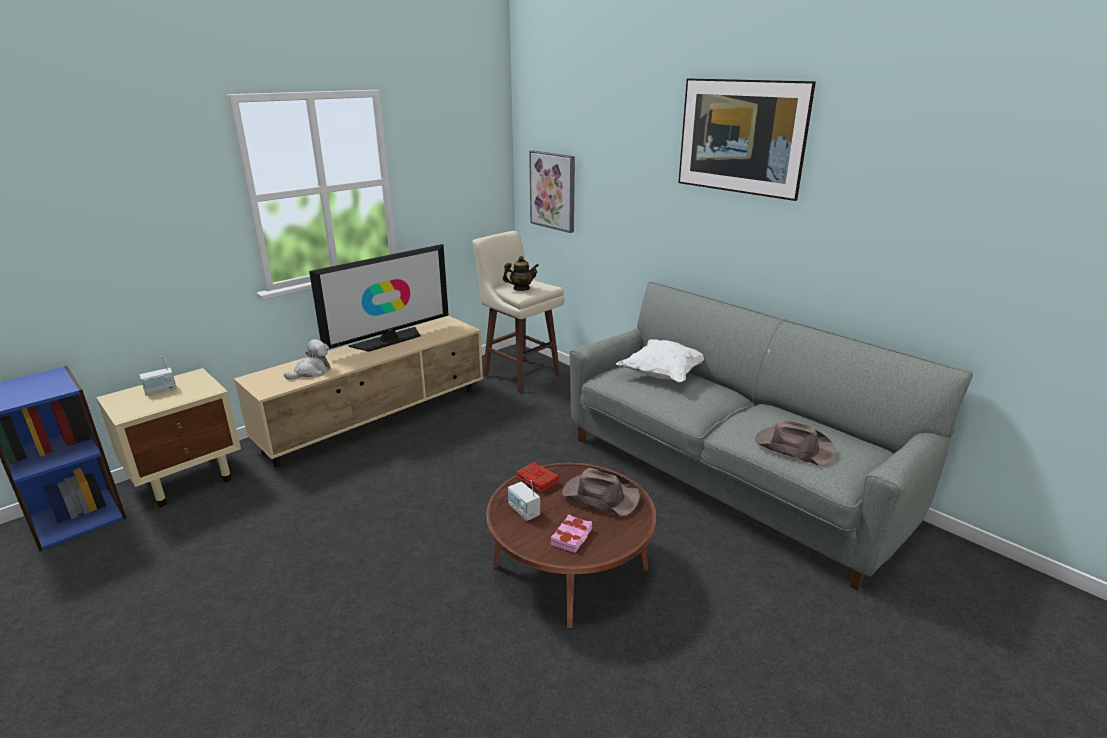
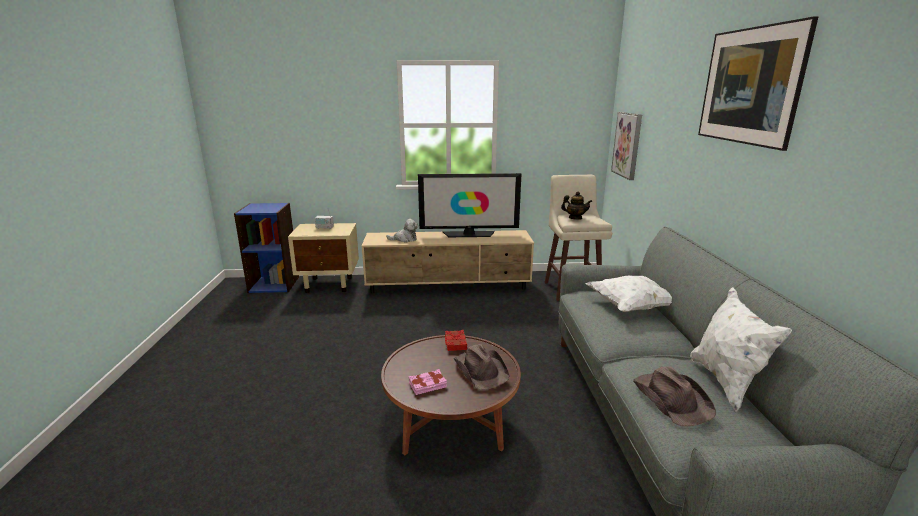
camera: 40 degrees right, 5 degrees down
(524, 511) = (422, 357): radio -> none
(799, 417) = (725, 382): none -> white pillow

